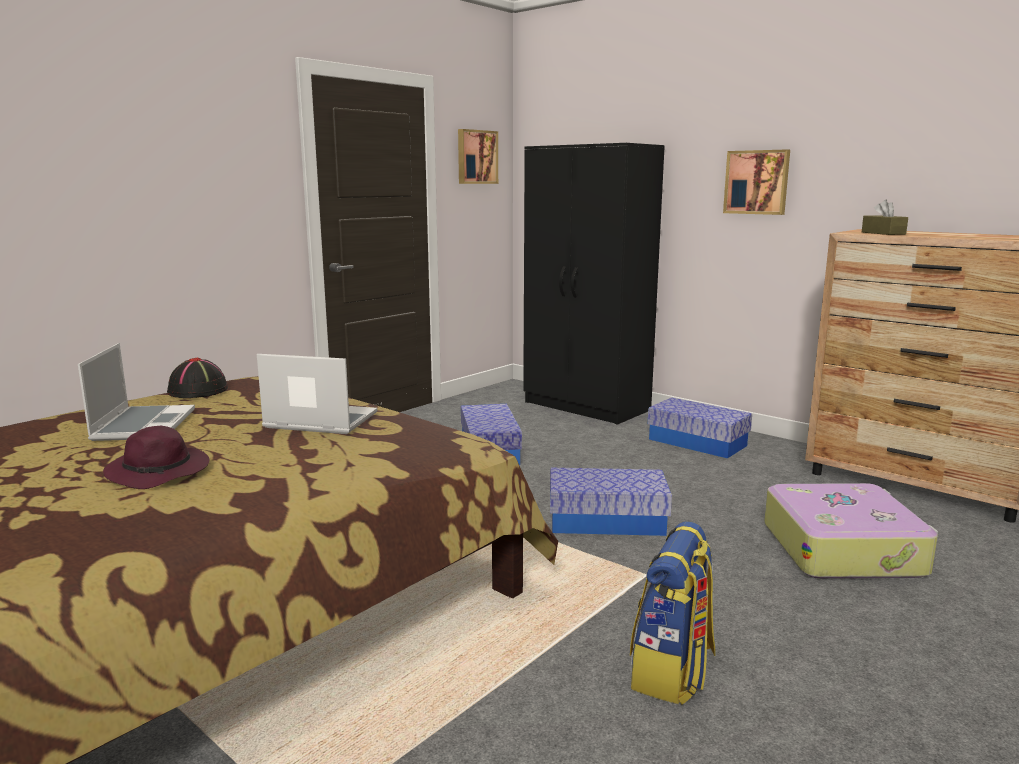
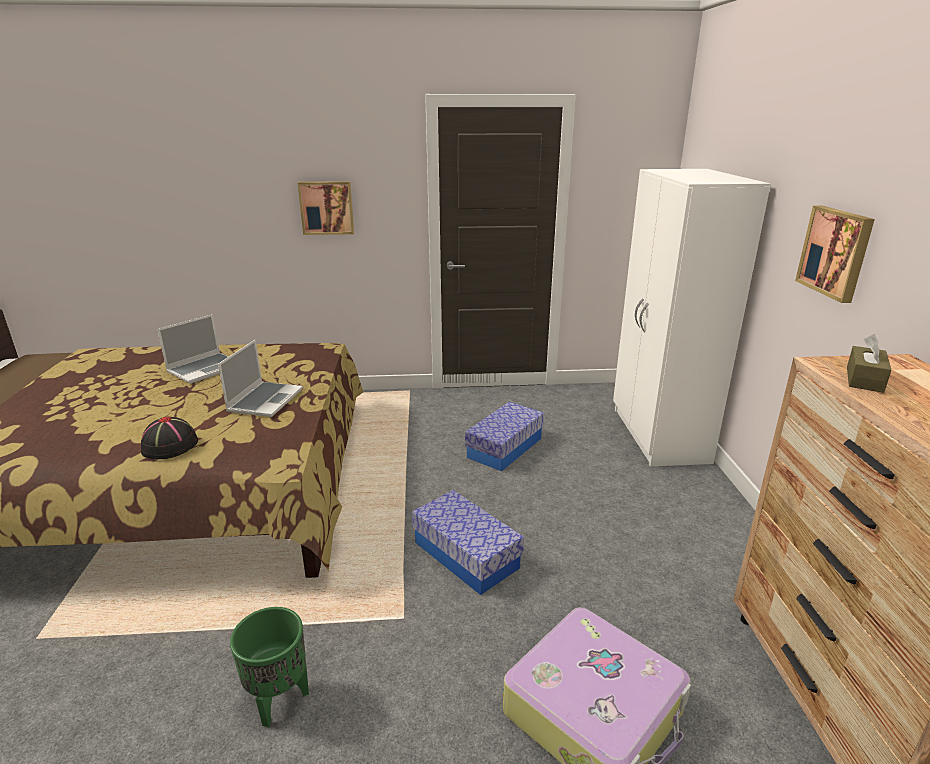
camera: 45 degrees right, 10 degrees up
(160, 472) = (139, 409): purple hat -> none
(198, 391) = (278, 349): black hat -> black hat (169, 446)
(319, 421) = (265, 400): laptop -> laptop turned 45 degrees clockwise
(476, 157) = (625, 170): picture -> picture (326, 207)
(586, 406) = (658, 435): black wardrobe -> white wardrobe
(672, 672) = (278, 700): backpack -> green planter
(697, 442) = (688, 520): storage box -> none

